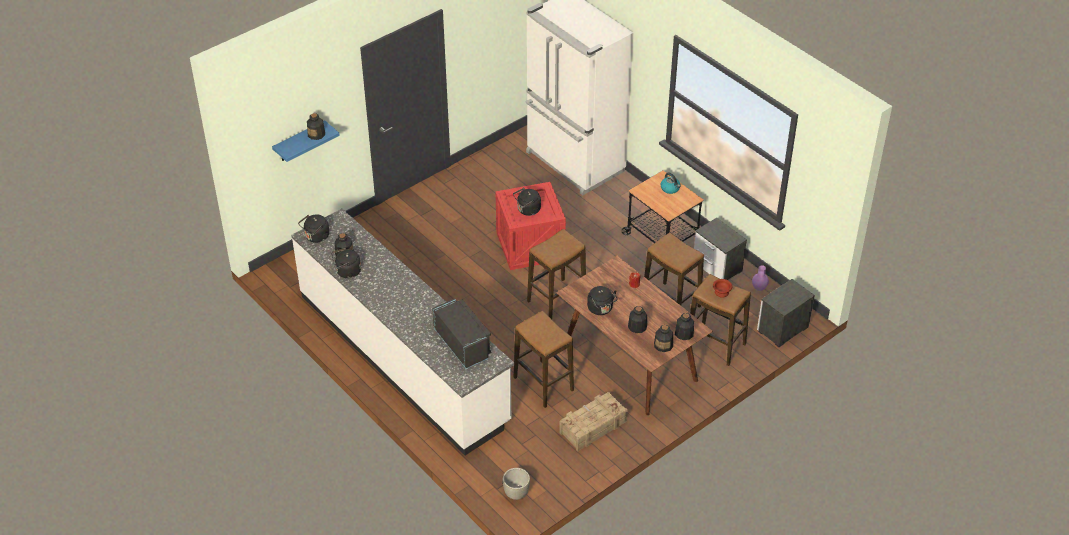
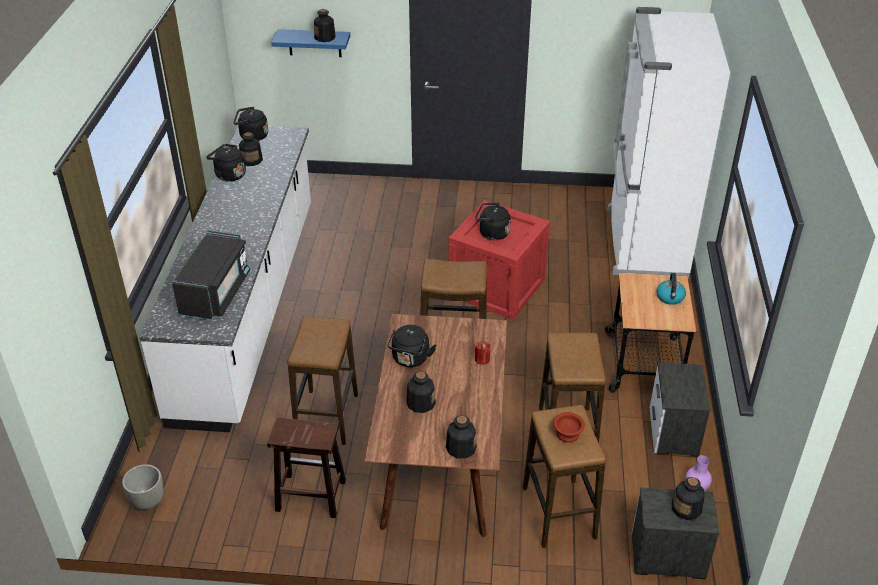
camera: 45 degrees right, 5 degrees down
(592, 427) = (309, 495): crate -> brown stool
(663, 345) = (419, 443): bottle -> bottle (686, 508)

